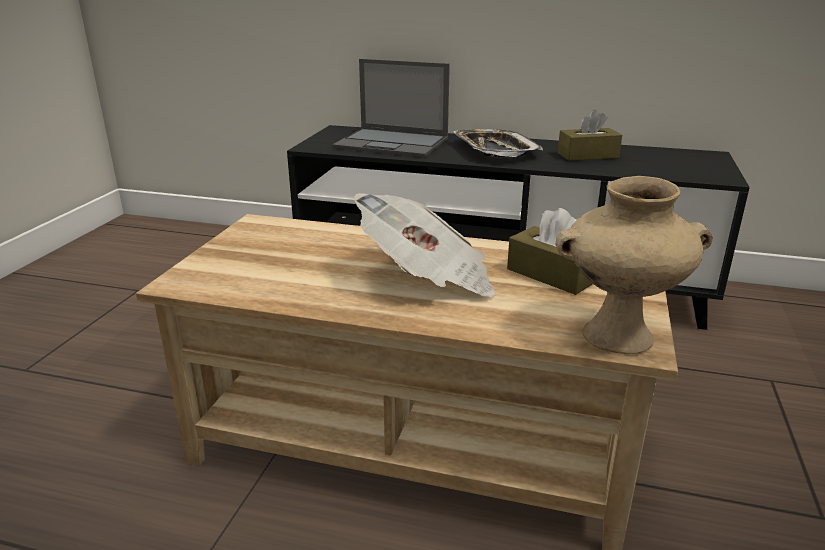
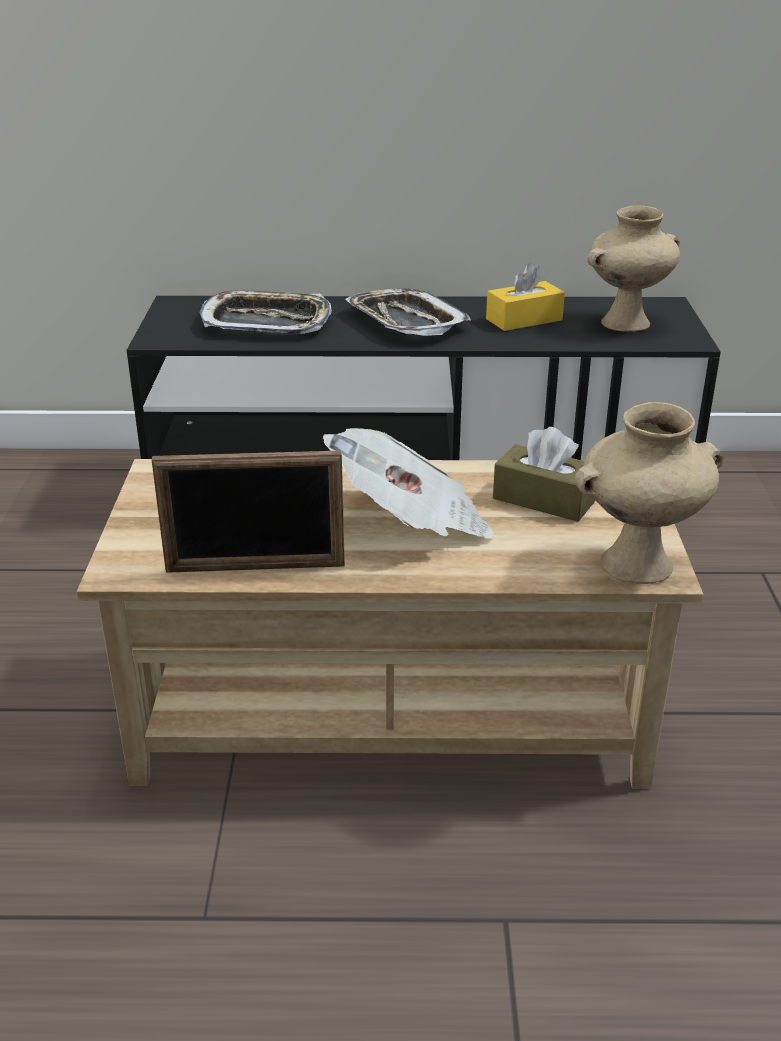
camera: 15 degrees left, 5 degrees up
(281, 294) = (255, 568): none -> picture frame
(393, 143) = (266, 322): laptop -> tray
(587, 155) = (524, 319): brown tissue box -> yellow tissue box
(670, 164) = (625, 324): none -> beige vase

